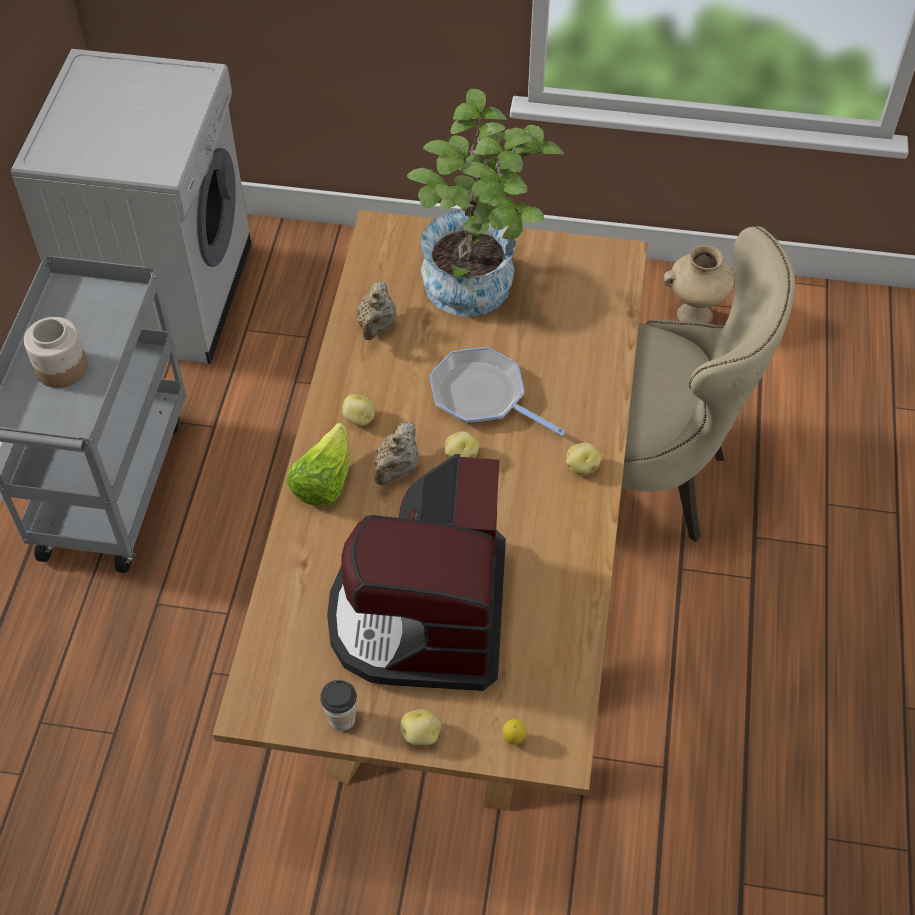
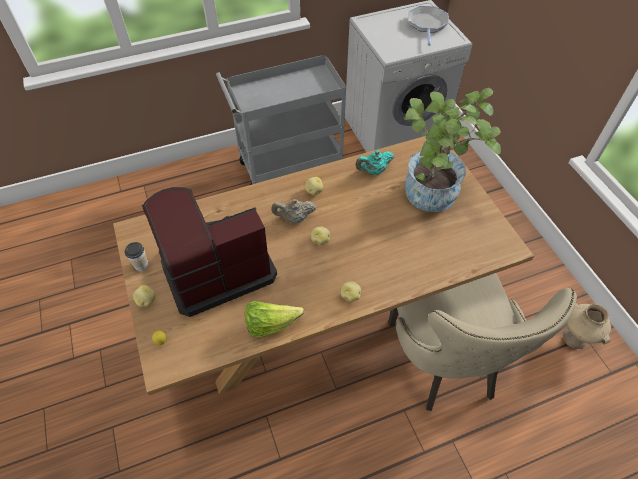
camera: 60 degrees right, 0 degrees up
(61, 368) = (279, 92): jar -> none
(324, 482) = (268, 196): lettuce -> lettuce (270, 324)
(376, 327) = (373, 171): beige teapot -> turquoise teapot
(482, 396) = (364, 231): frying pan -> frying pan (427, 24)

